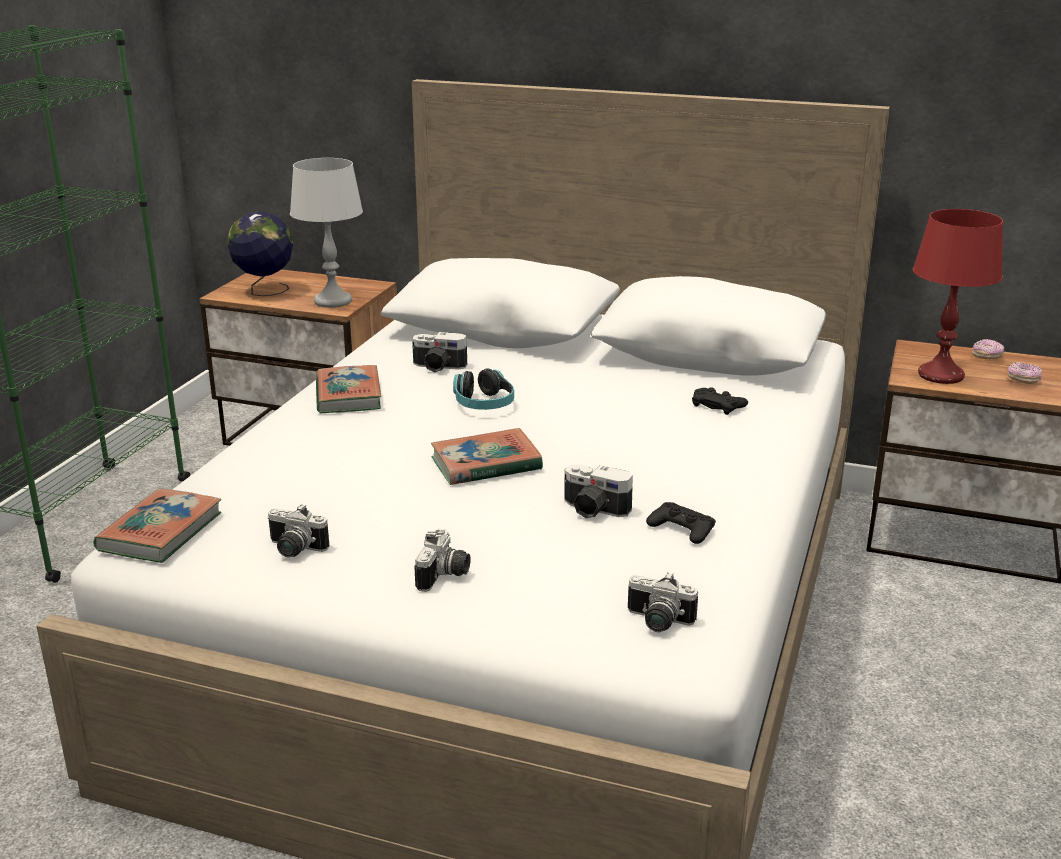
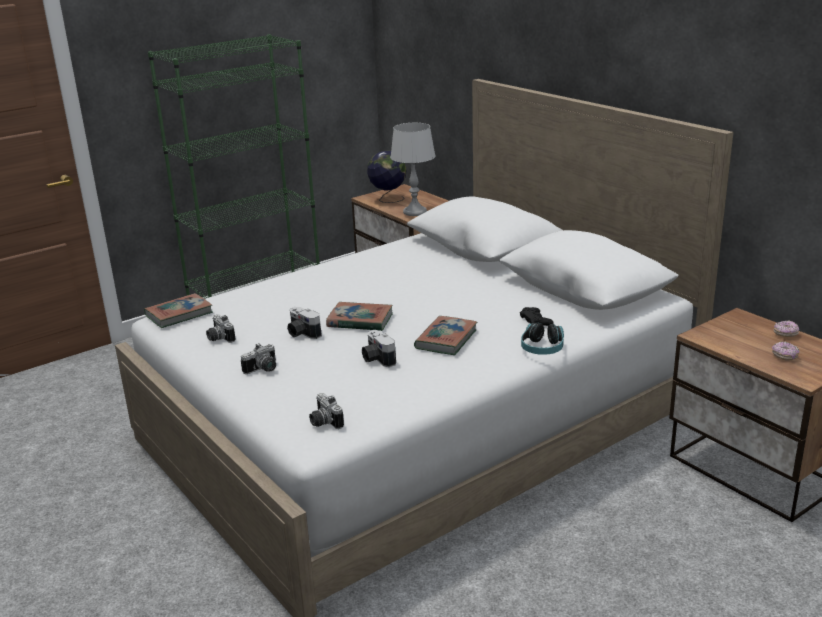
camera: 35 degrees right, 0 degrees up
(348, 395) = (346, 267): book -> book (446, 339)
(438, 367) = (412, 262): camera -> camera (302, 333)
(483, 404) = (406, 288): headphones -> headphones (542, 348)
(682, 529) = (406, 382): black game controller -> none
(940, 375) = (725, 338): red table lamp -> none

